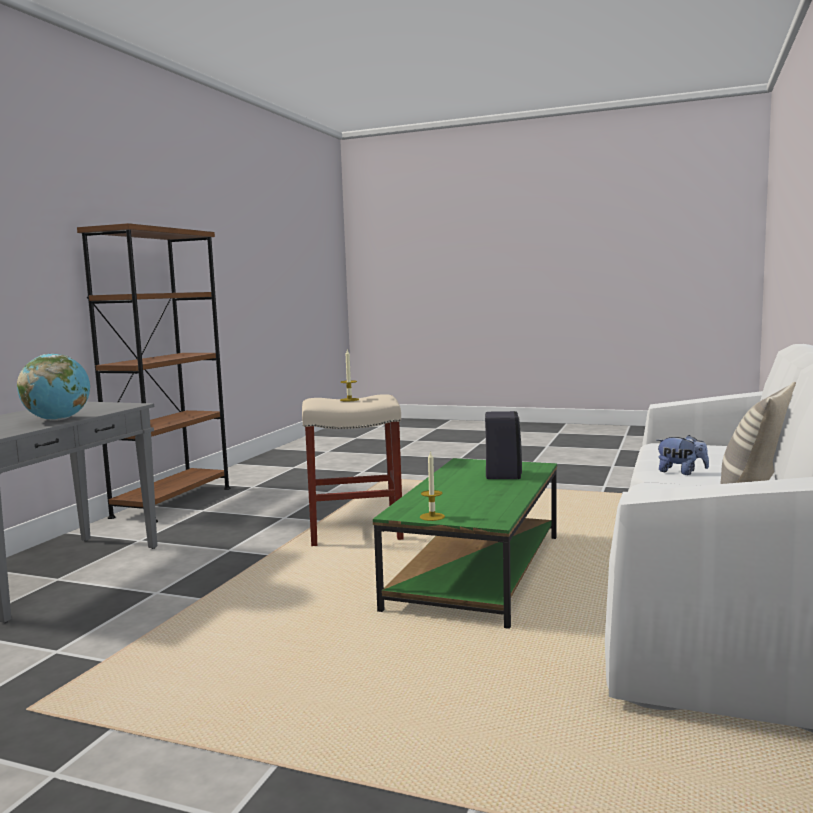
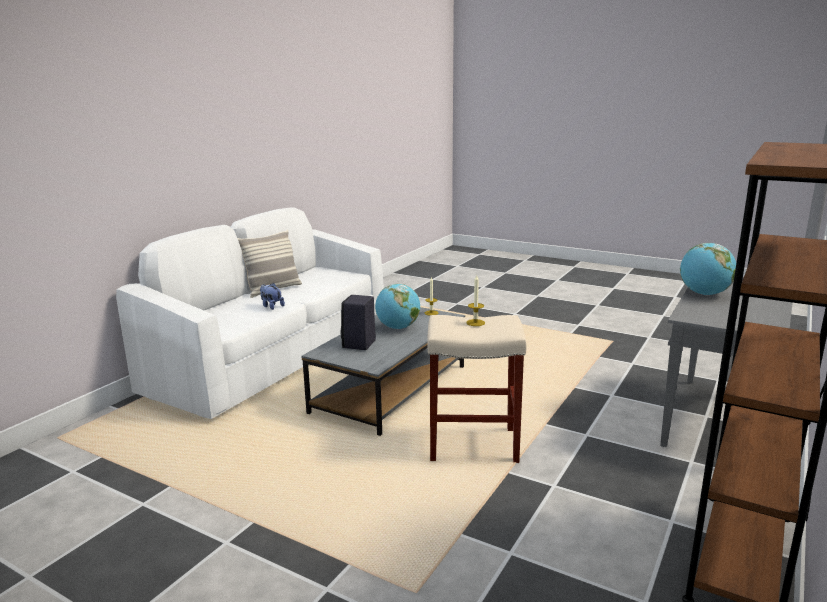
camera: 170 degrees left, 10 degrees up
(469, 494) = (398, 328): none -> globe
(478, 571) = (390, 389): green coffee table -> grey coffee table

